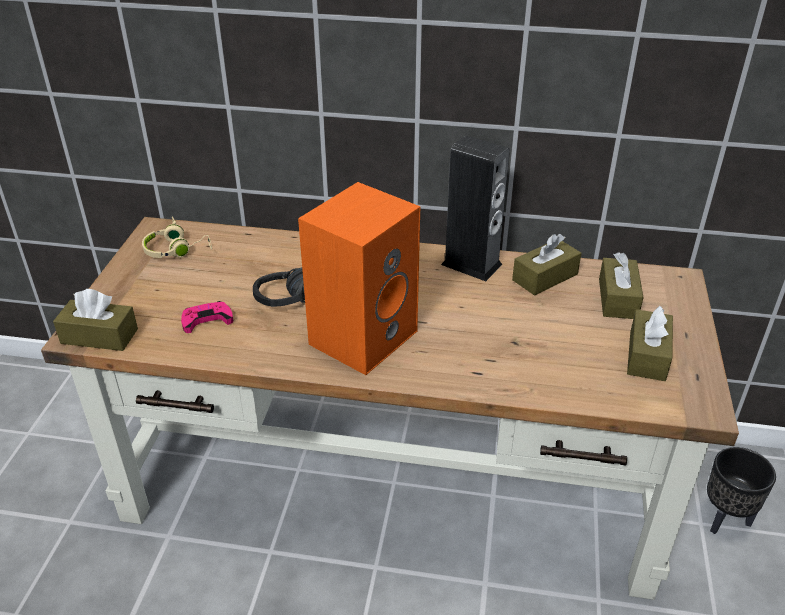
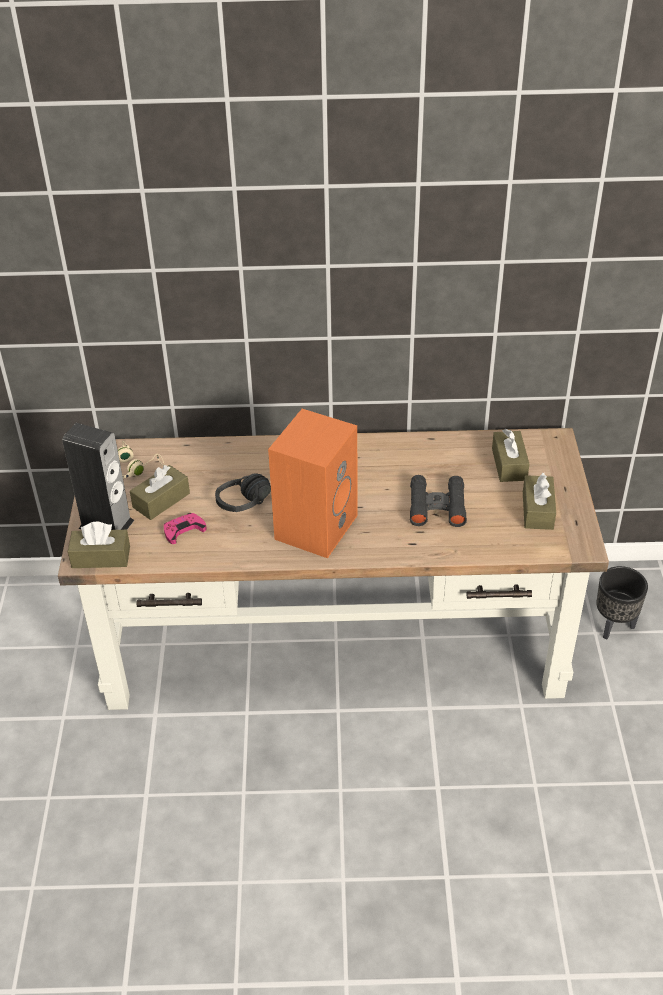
camera: 10 degrees left, 5 degrees up
(471, 264) = (386, 449): speaker -> speaker (106, 524)
(518, 334) = (437, 506): none -> black binoculars
(545, 277) = (448, 452): brown tissue box -> brown tissue box (161, 500)

